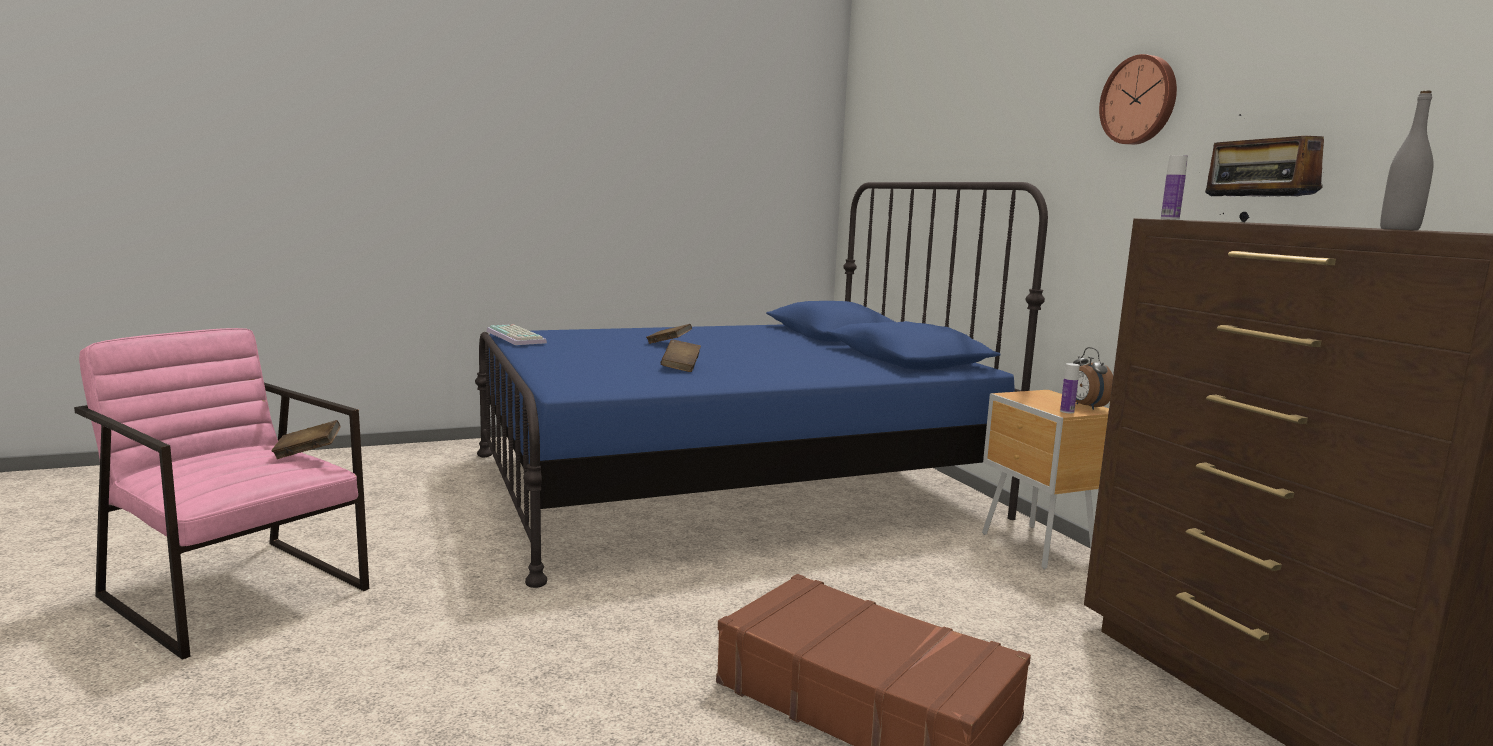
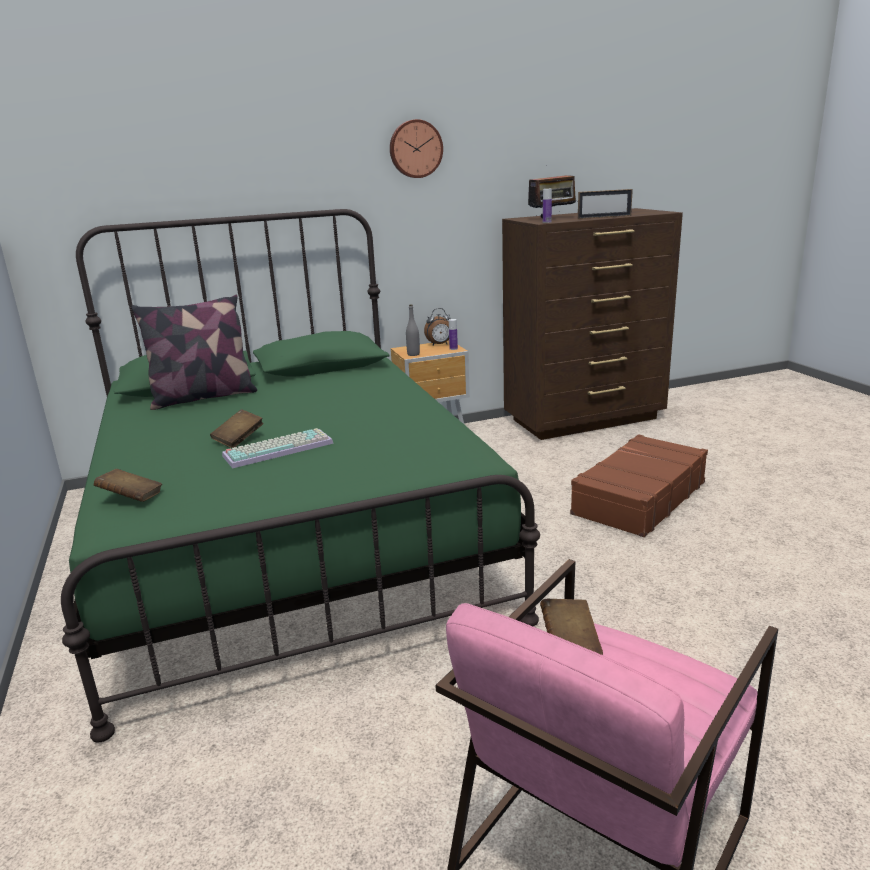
camera: 85 degrees left, 10 degrees up
(517, 337) = (173, 519): keyboard -> keyboard (279, 448)
(681, 367) = (370, 428): brown book -> brown book (131, 498)
(730, 485) = (290, 540): blue bed -> green bed
(787, 336) = (203, 397): none -> pillow
(1303, 225) = (604, 217): none -> picture frame
(1399, 229) = (639, 214): grey bottle -> grey bottle (413, 354)

